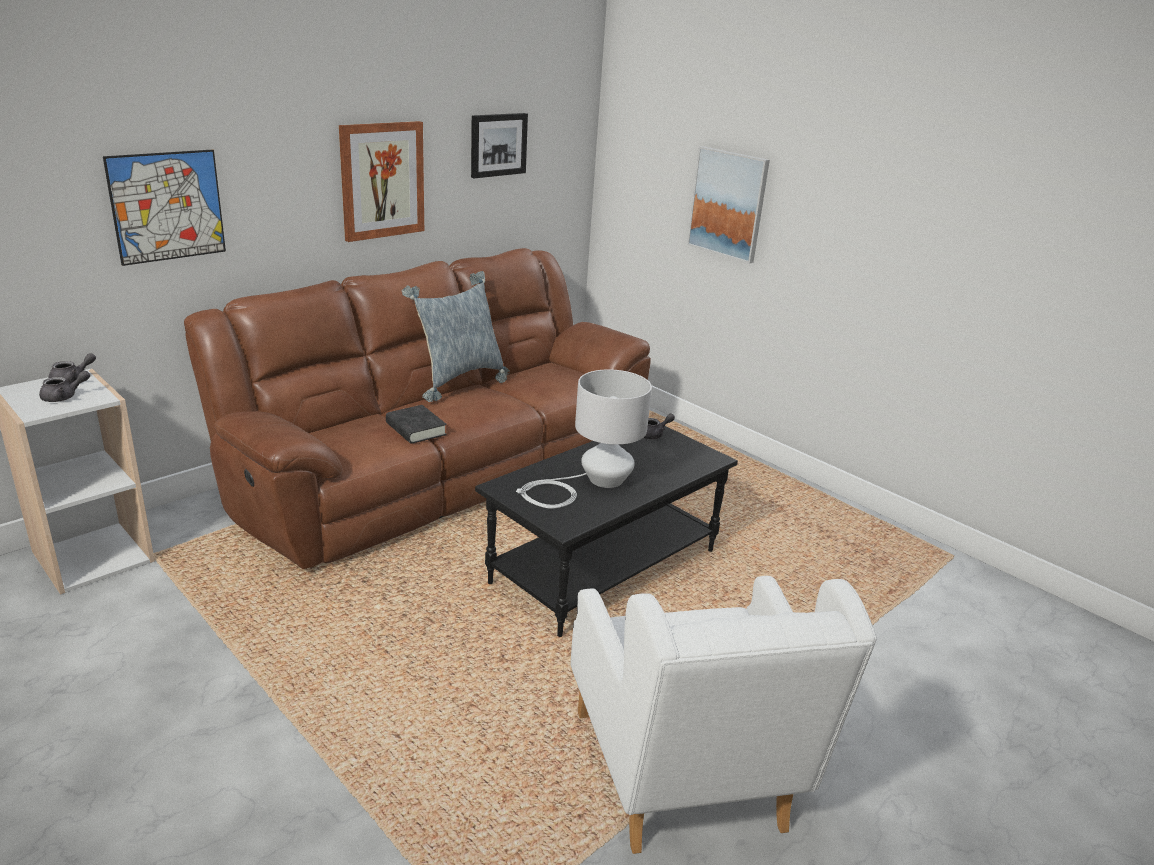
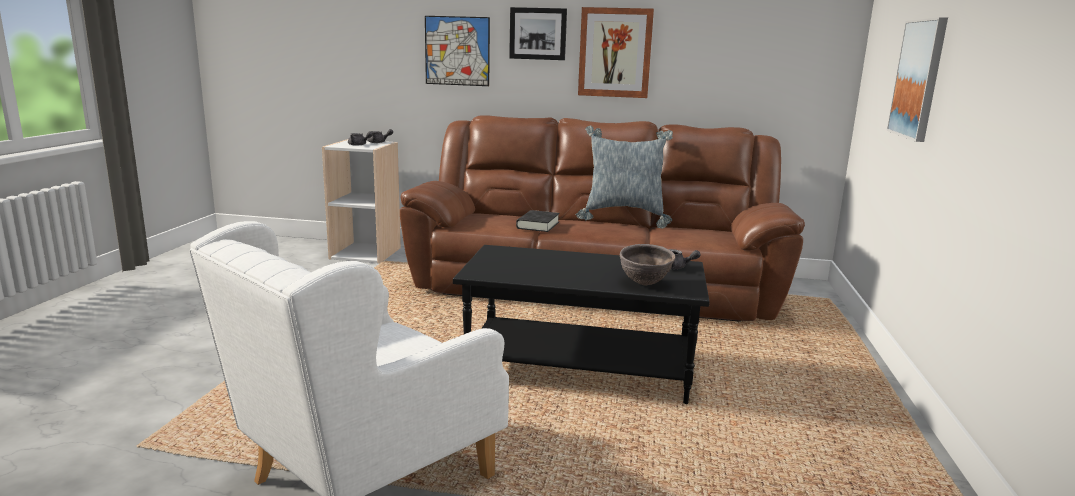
camera: 55 degrees right, 10 degrees down
(498, 144) = (735, 35): picture -> picture (538, 33)
(584, 485) = (545, 266): white table lamp -> none
(678, 465) = (644, 284): none -> brown bowl

